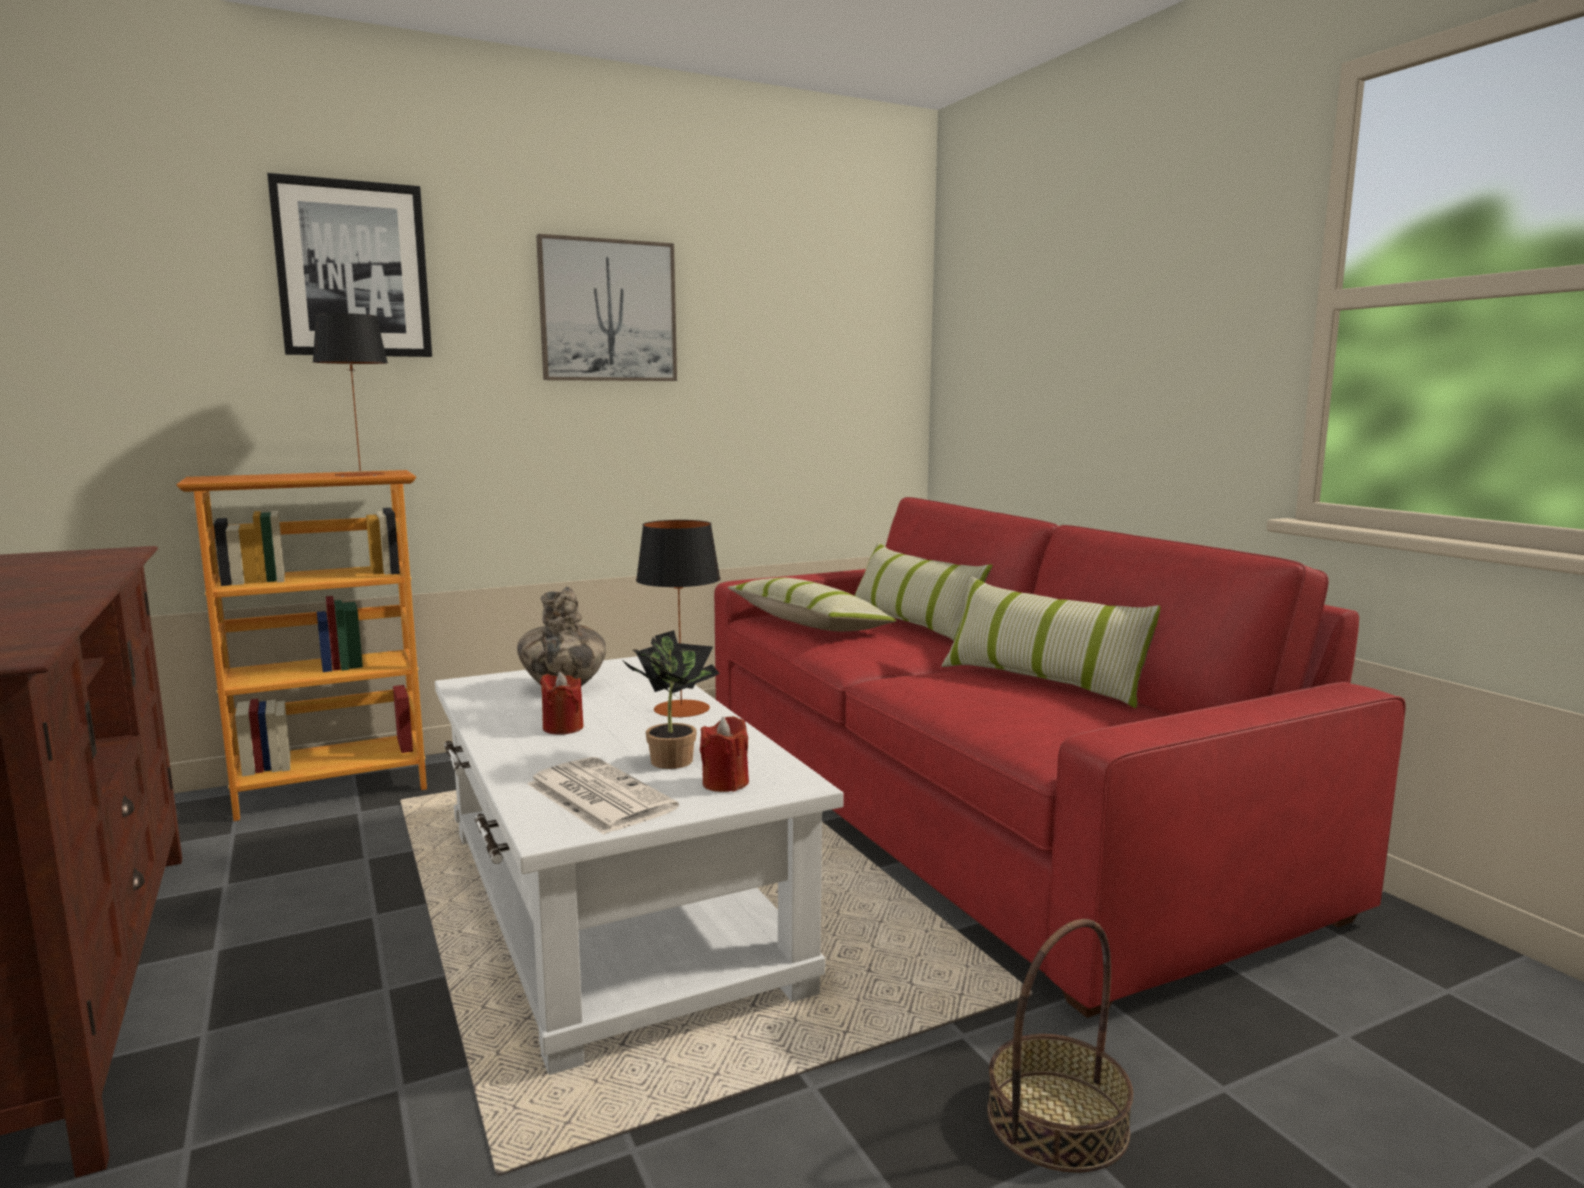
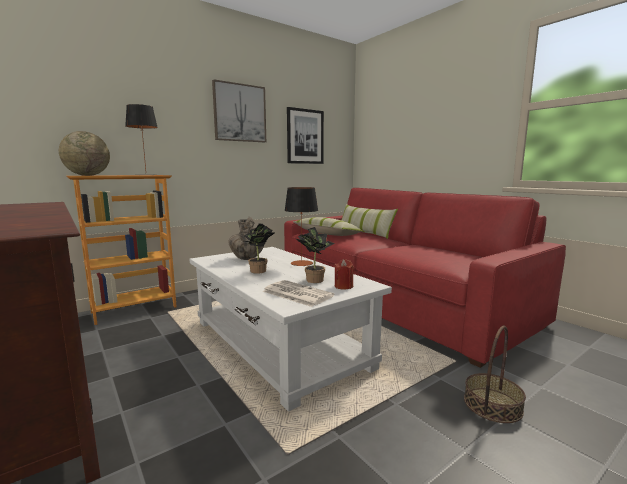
camera: 10 degrees left, 0 degrees up
(226, 479) = (87, 175): none -> globe
(353, 270) = (137, 89): picture -> picture (305, 136)
(563, 728) = (259, 271): red candle -> potted plant
(1043, 681) = (430, 248): pillow -> none

